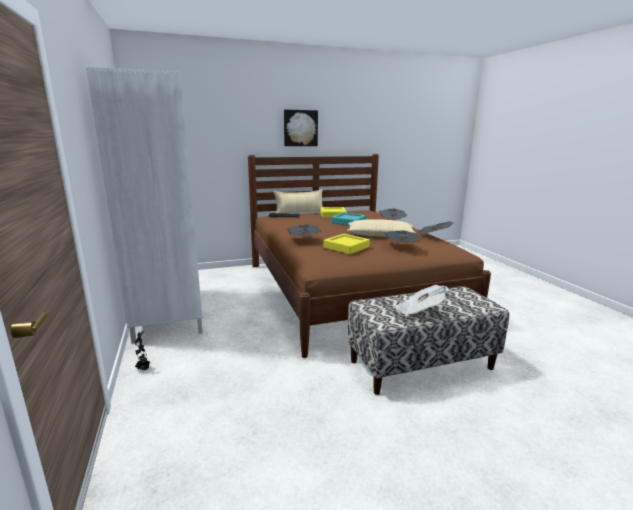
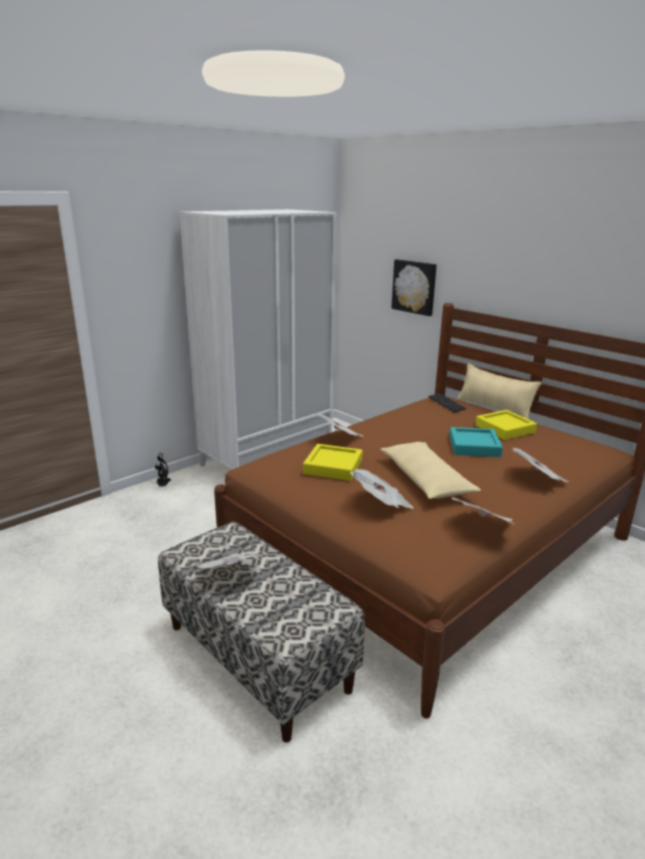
camera: 65 degrees right, 5 degrees up
(300, 128) = (531, 272): picture -> picture (414, 287)

